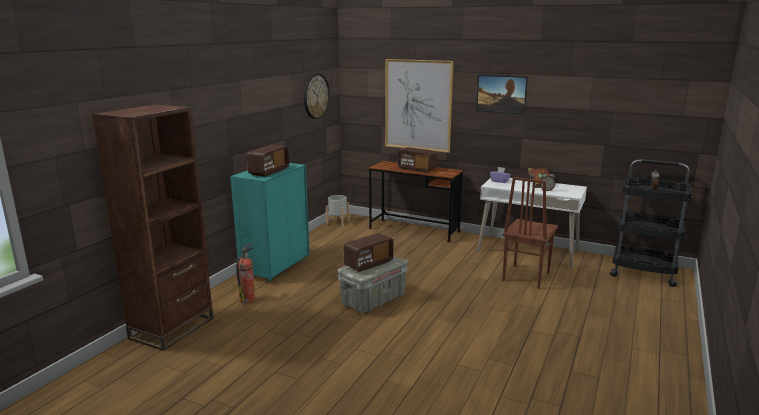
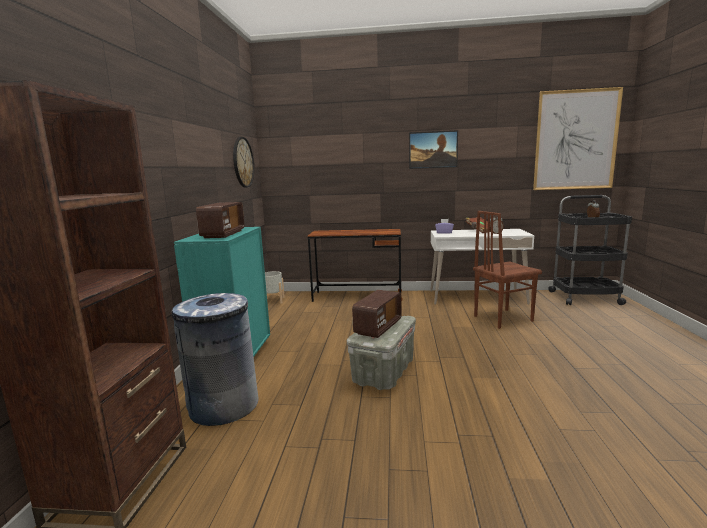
camera: 20 degrees left, 5 degrees down
(248, 299) = (223, 406): fire extinguisher -> grey trash can
(416, 169) = (356, 232): radio -> none
(418, 105) = (348, 169): picture -> picture (575, 140)
(525, 276) = (502, 318): brown chair -> brown chair turned 60 degrees clockwise

